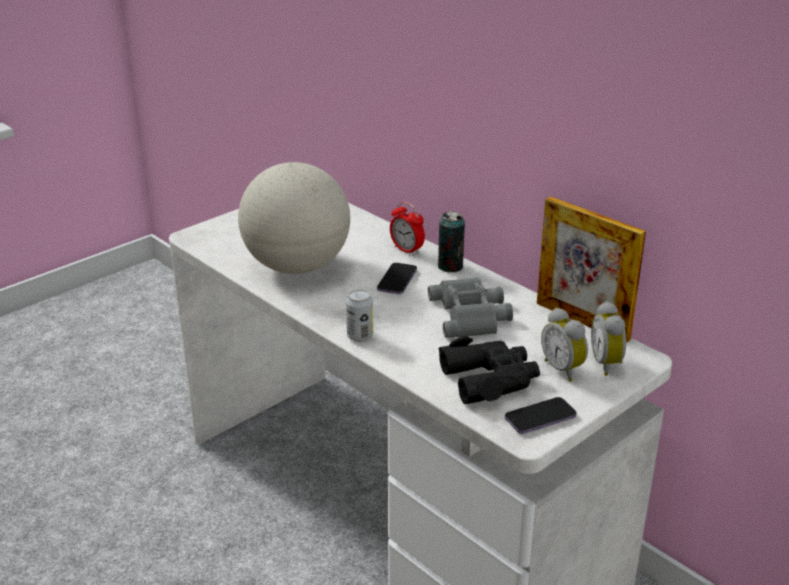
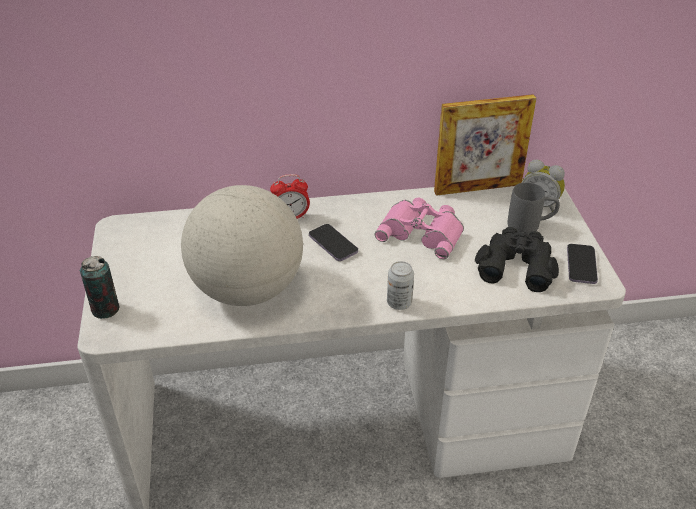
camera: 55 degrees left, 10 degrees up
(450, 266) = (341, 208): can -> can (105, 309)
(471, 315) = (422, 232): grey binoculars -> pink binoculars
(564, 369) = (530, 225): alarm clock -> grey mug

